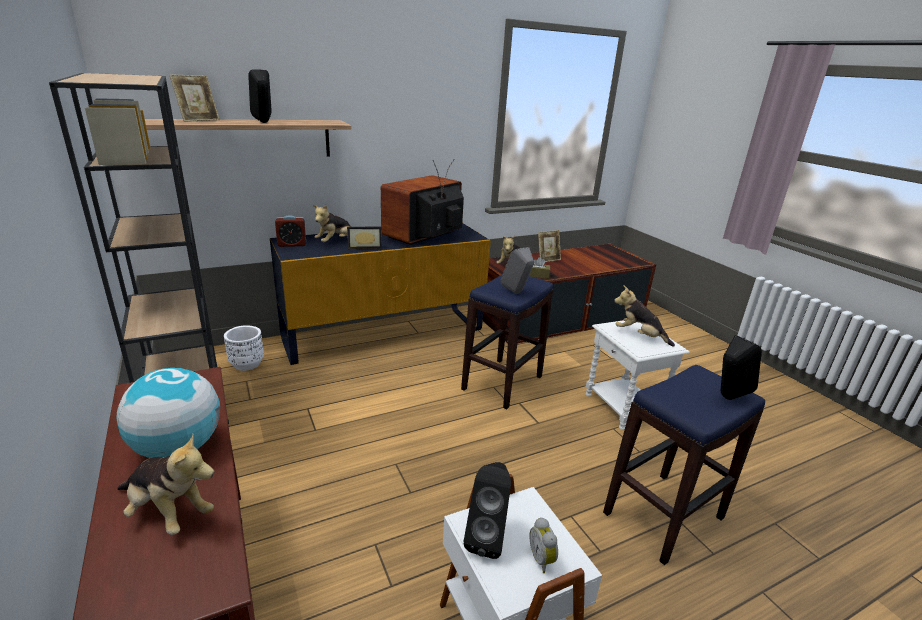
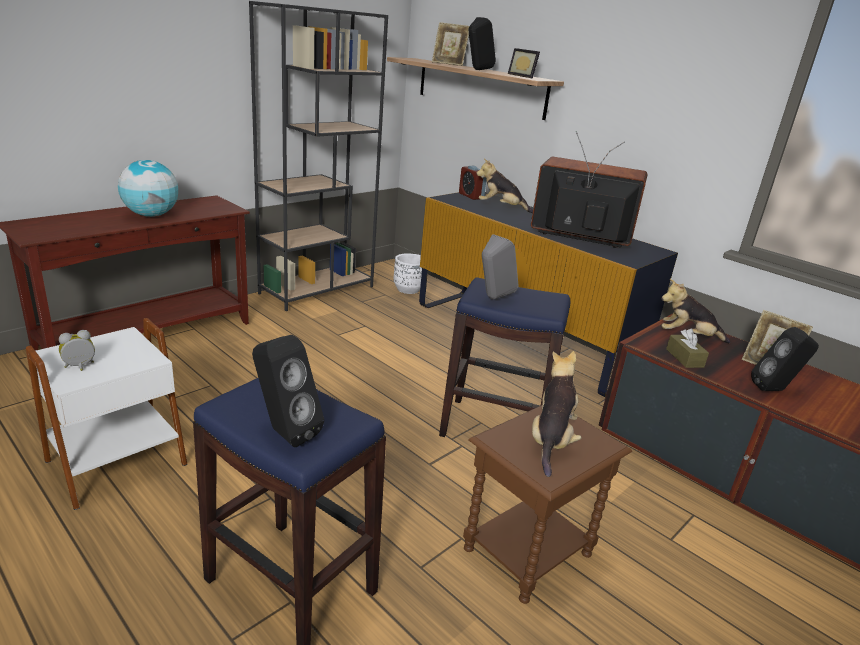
camera: 70 degrees right, 0 degrees up
(168, 512) = (93, 221): plush toy -> none
(364, 247) = (506, 218): picture frame -> picture frame (524, 76)
(487, 537) = (107, 343): black speaker -> black speaker (775, 390)
(624, 406) = (529, 552): white side table -> brown side table

